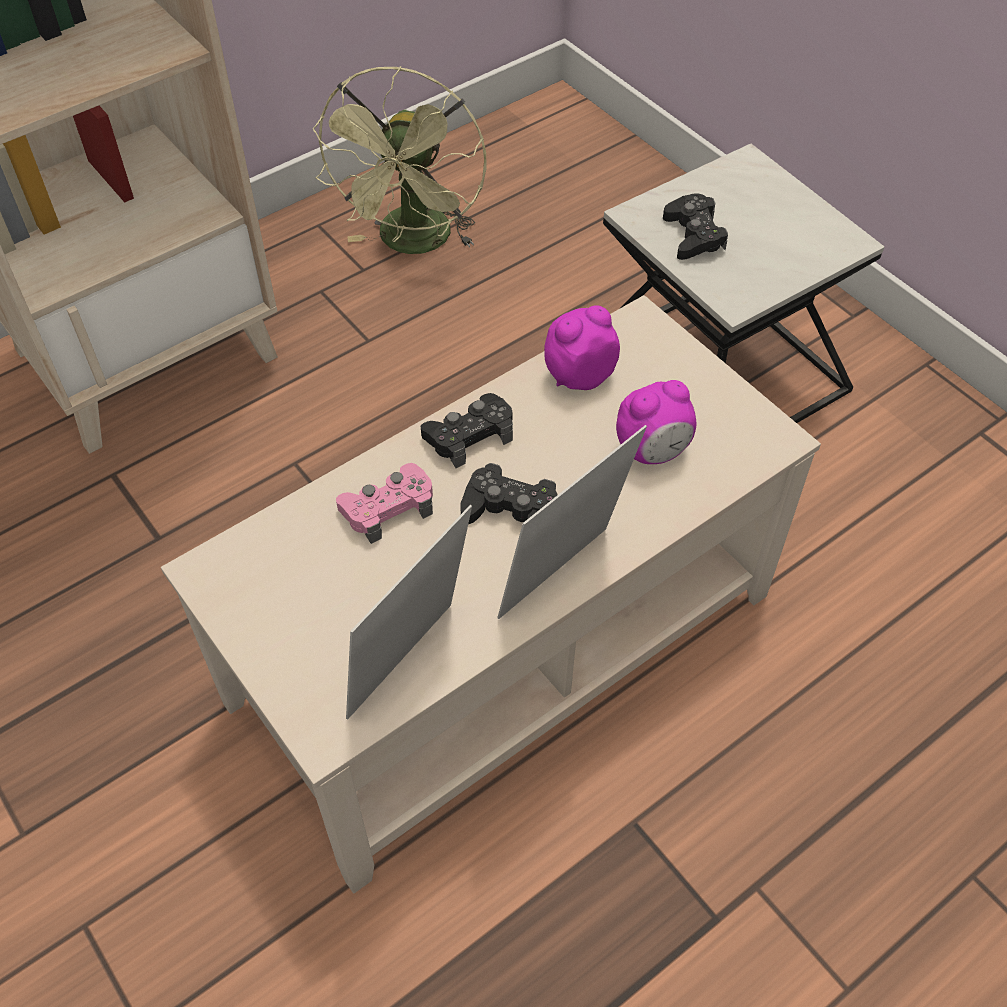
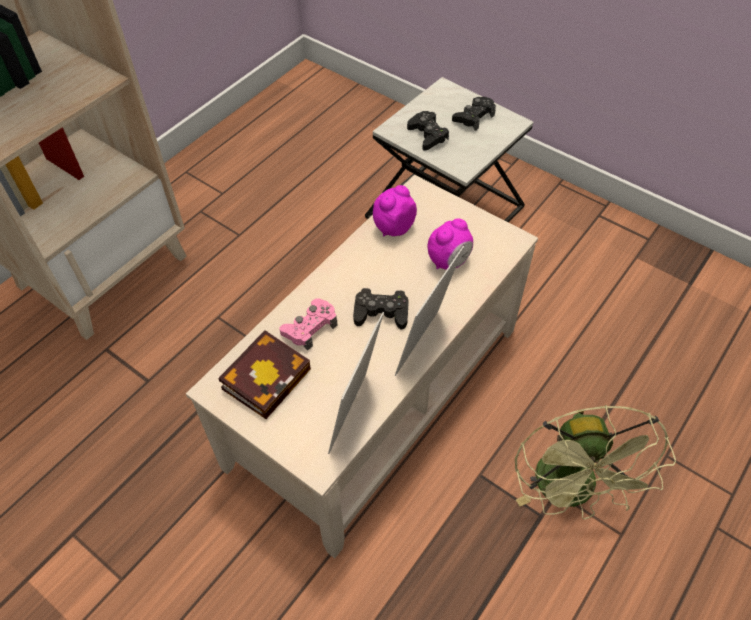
camera: 15 degrees left, 0 degrees up
(295, 569) = (268, 375): none -> book
(414, 244) = (248, 172): green fan -> green fan (571, 492)
(469, 435) = (343, 275): black game controller -> black game controller (473, 117)

